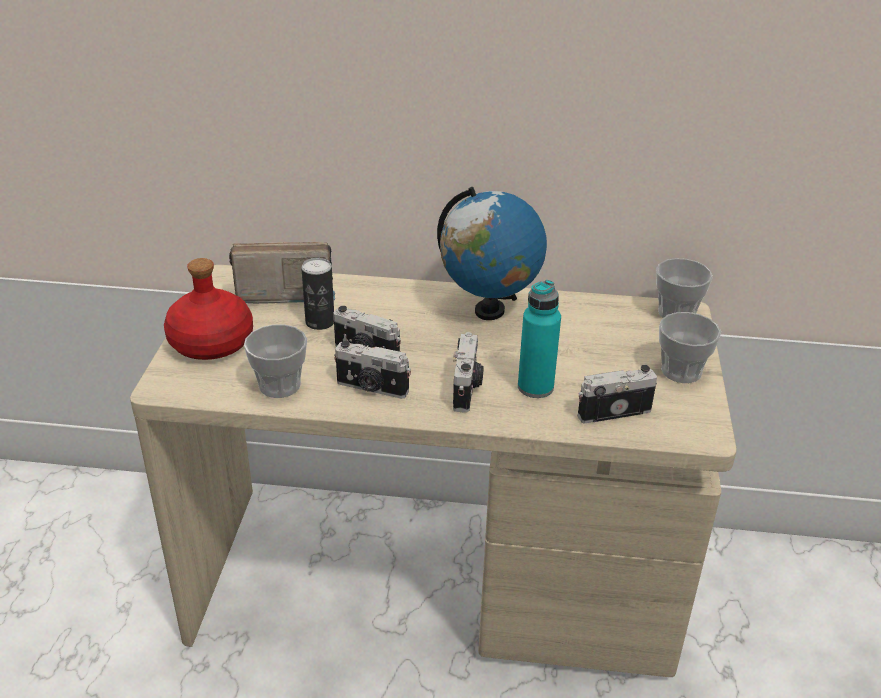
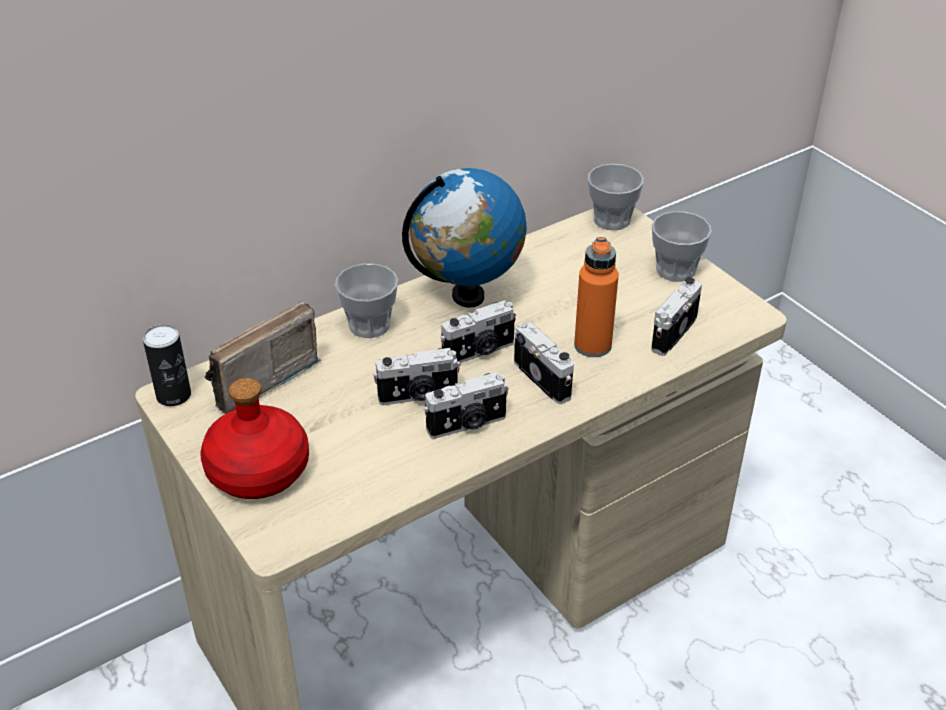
camera: 40 degrees left, 5 degrees up
(279, 385) = (384, 472): cup -> cup (369, 325)
(320, 322) = (334, 390): can -> can (173, 395)
(446, 349) = (479, 352): none -> camera
(535, 387) = (592, 345): turquoise bottle -> orange bottle

